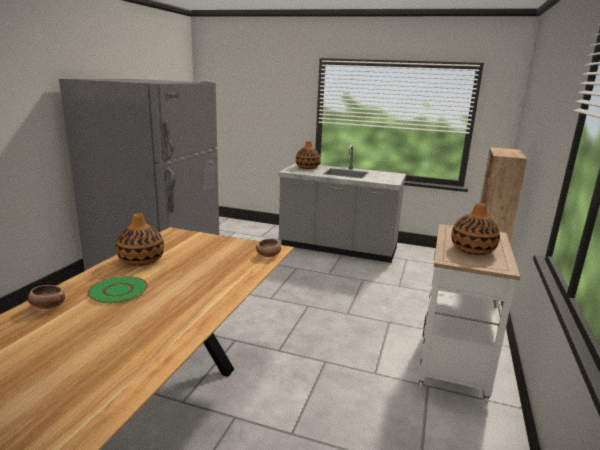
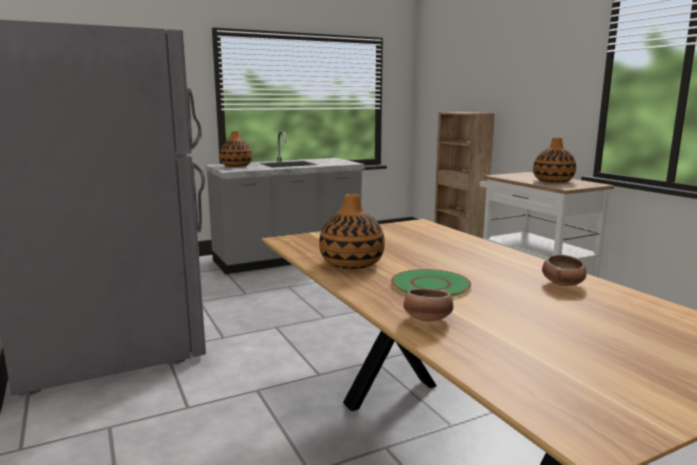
camera: 45 degrees left, 5 degrees down
(269, 255) = (431, 227): bowl -> bowl (562, 283)

